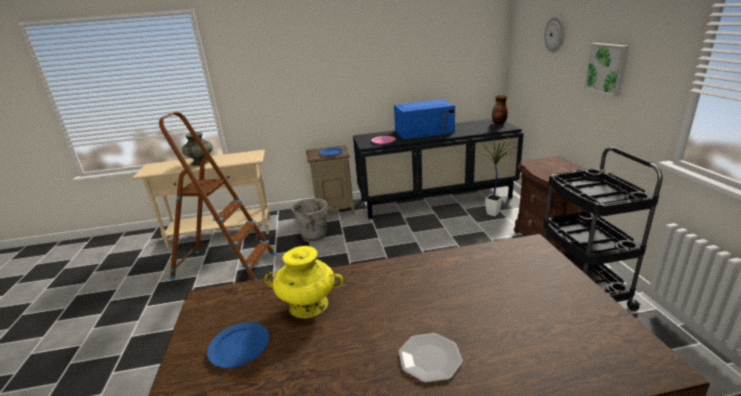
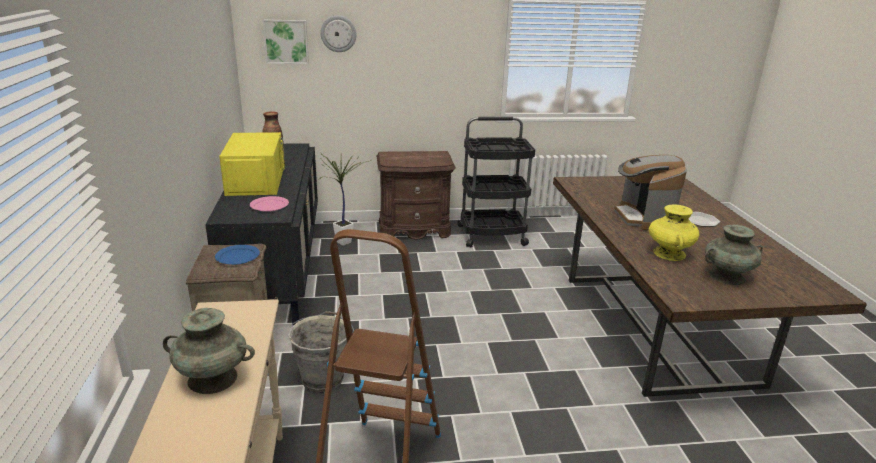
camera: 90 degrees left, 0 degrees up
(240, 346) = (727, 277): blue plate -> turquoise vase
(418, 296) = (643, 218): none -> coffee machine
(424, 131) = (255, 180): blue microwave -> yellow microwave
(607, 68) = (422, 60): picture -> picture (286, 41)

